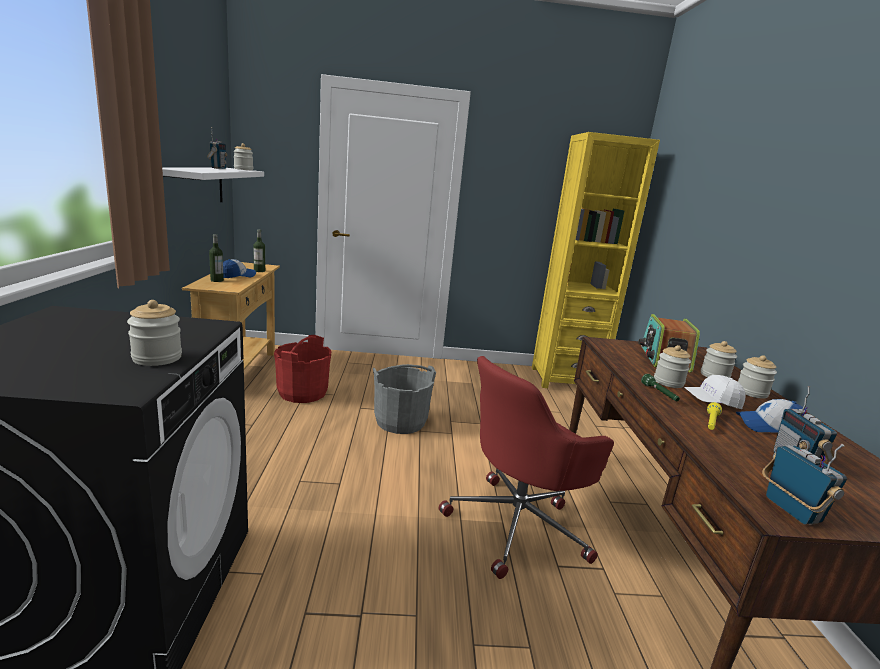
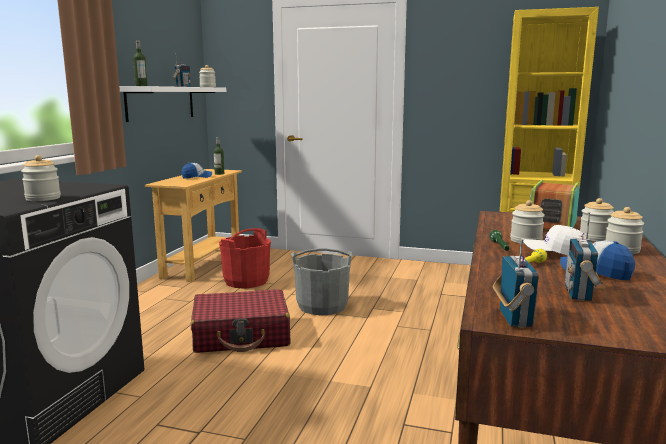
camera: 20 degrees right, 5 degrees down
(217, 280) = (176, 180): bottle -> bottle (141, 86)
(336, 468) = (242, 335): none -> red suitcase
(518, 524) = (385, 390): red office chair -> none

